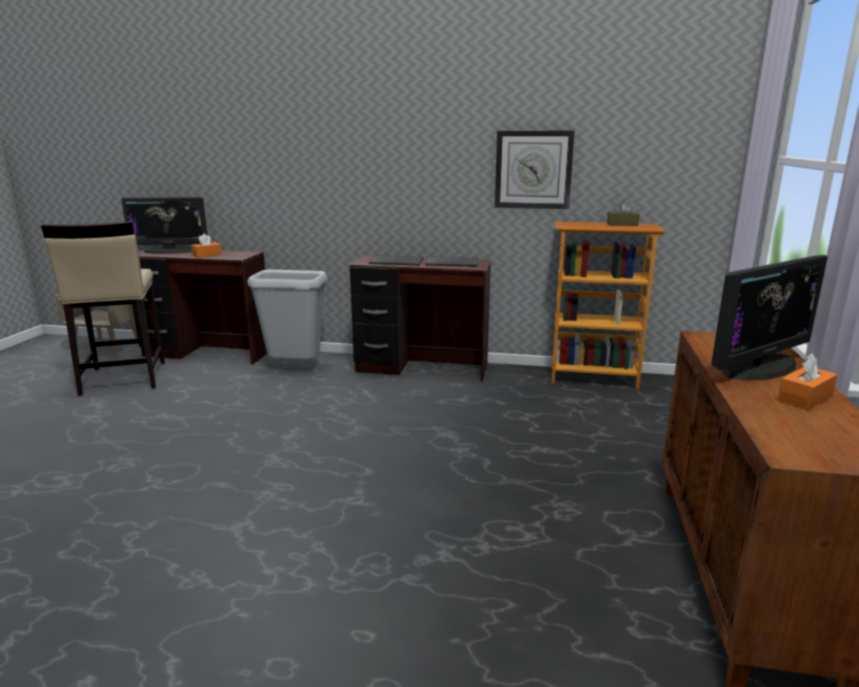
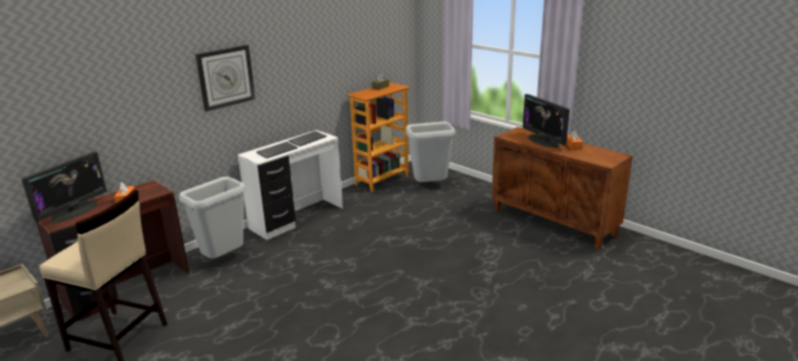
camera: 55 degrees left, 5 degrees up
(422, 369) = (297, 218): brown desk -> white desk
(533, 169) = (330, 65): wall clock -> wall clock (225, 77)
(642, 412) = (430, 186): none -> grey trash can
(758, 367) = (543, 141): monitor -> monitor turned 150 degrees clockwise

